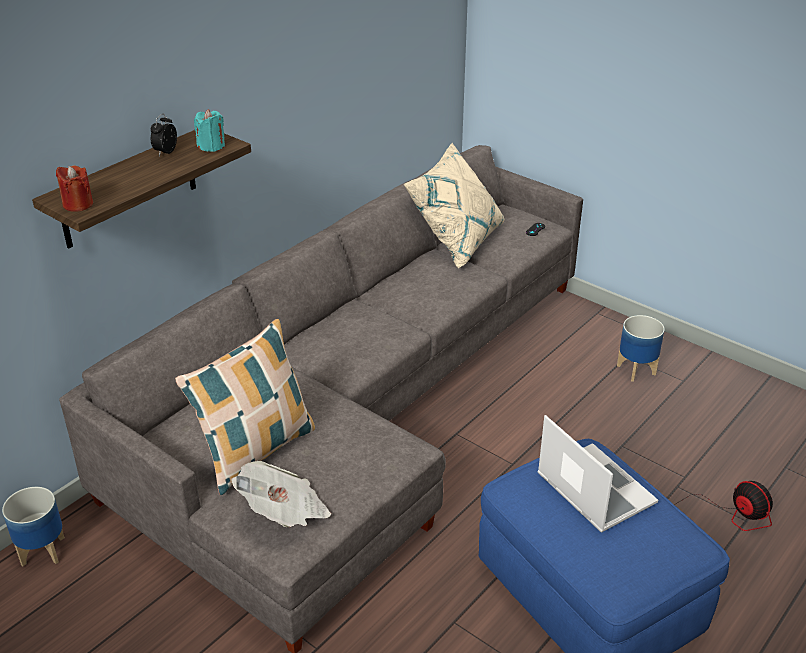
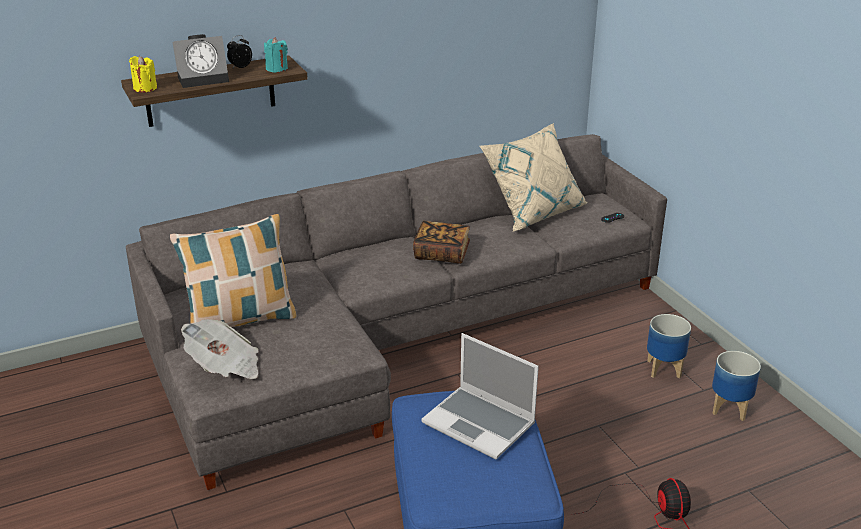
camera: 25 degrees right, 5 degrees down
(43, 550) = (93, 364): planter -> planter (729, 408)
(78, 204) = (145, 88): red candle -> yellow candle
(138, 176) = (204, 78): none -> alarm clock
(404, 311) = (441, 253): none -> book
(593, 489) = (480, 423): laptop -> laptop turned 135 degrees clockwise

